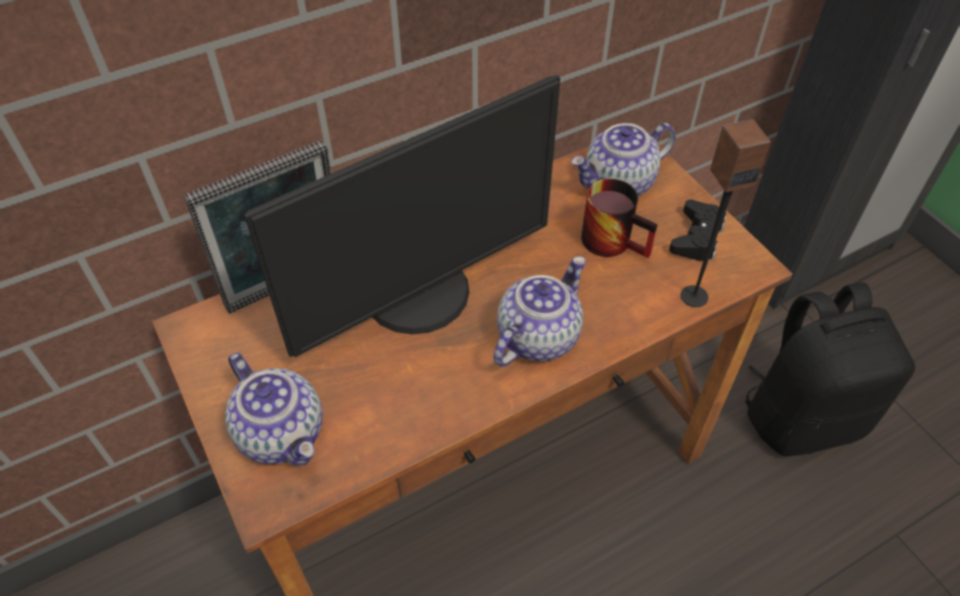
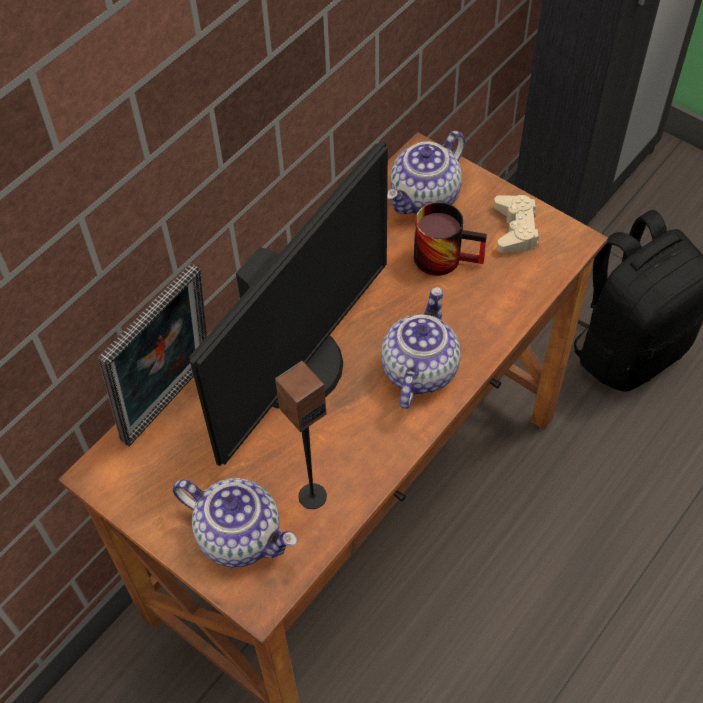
camera: 20 degrees left, 5 degrees up
(694, 296) = (535, 286): speaker -> speaker (312, 496)
(697, 237) = (515, 229): black game controller -> beige game controller

